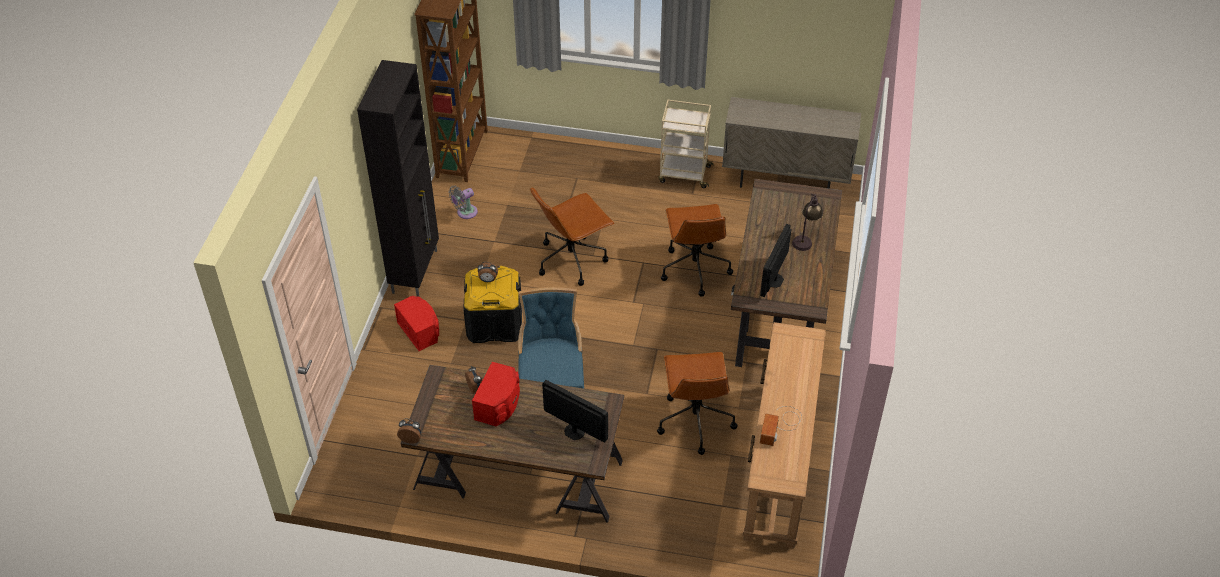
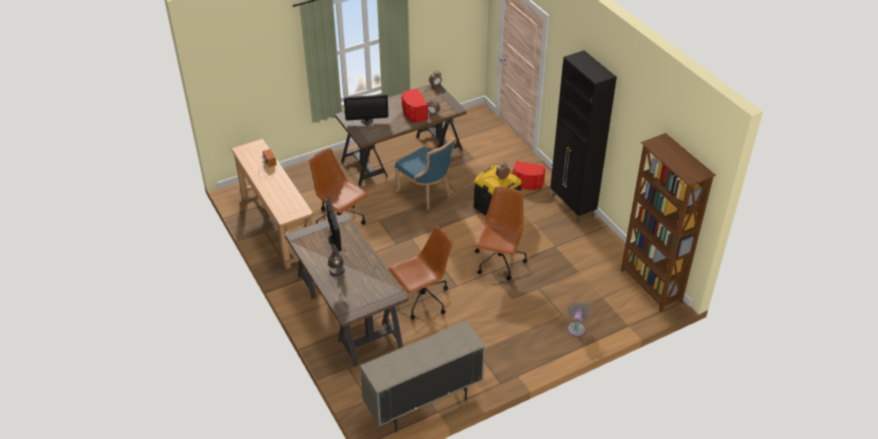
camera: 140 degrees right, 5 degrees down
(465, 213) = (594, 252): grey fan -> grey fan (576, 327)
(683, 174) = (499, 363): beige cart -> none
(694, 268) = (422, 300): brown office chair -> brown office chair turned 105 degrees clockwise

